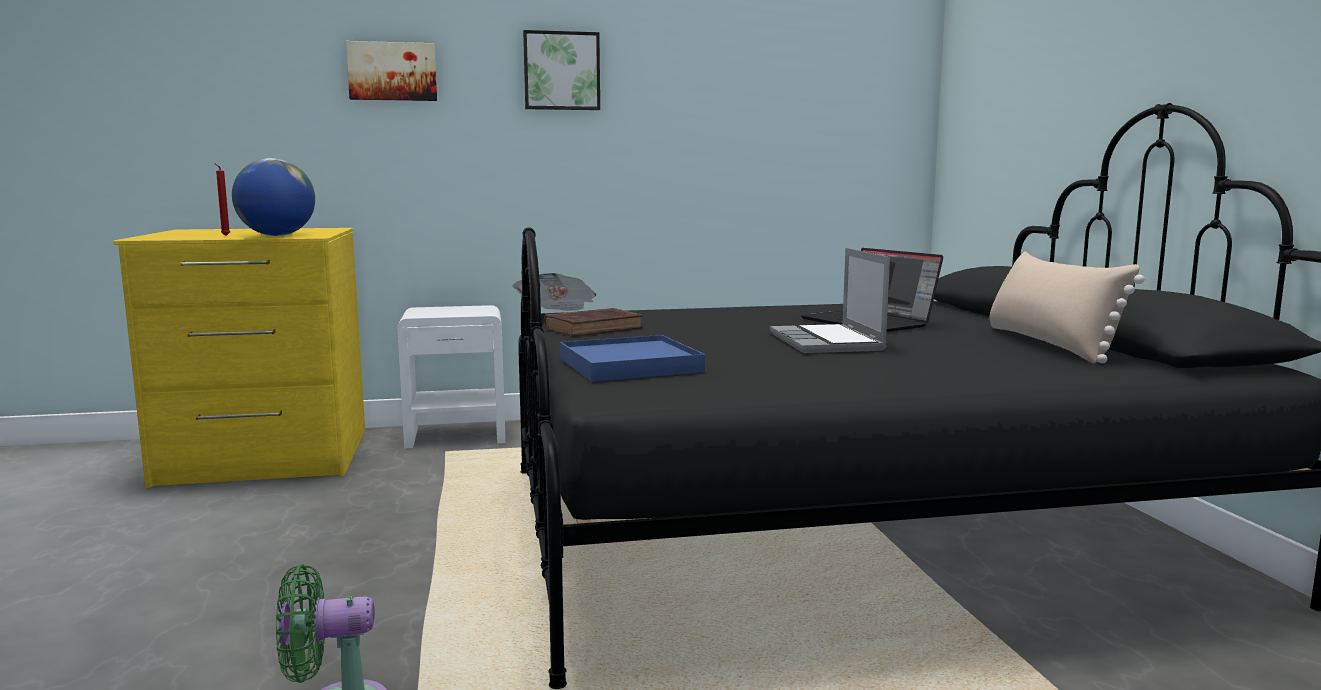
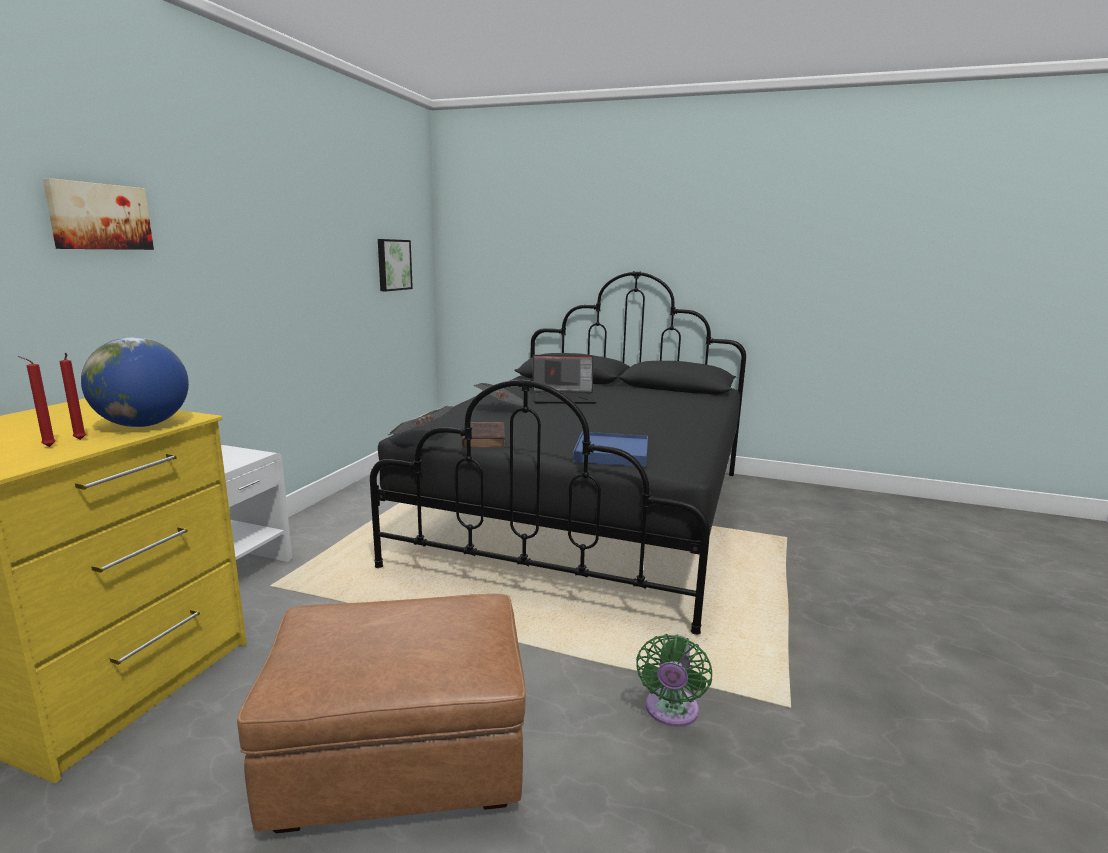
camera: 60 degrees left, 5 degrees up
(195, 580) = (400, 759): none -> brown ottoman
(202, 236) = (47, 447): none -> red candle
(561, 71) = (246, 221): picture -> picture (393, 265)
(740, 316) = (503, 409): none -> newspaper
(828, 342) = (603, 414): laptop -> none
(1050, 344) = (654, 393): beige pillow -> none

